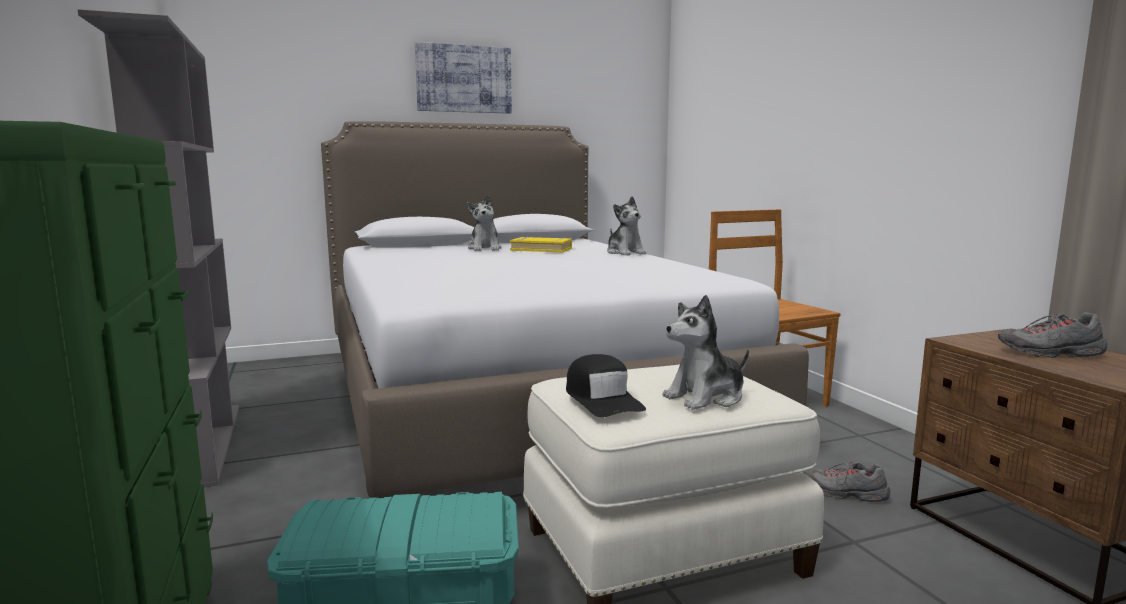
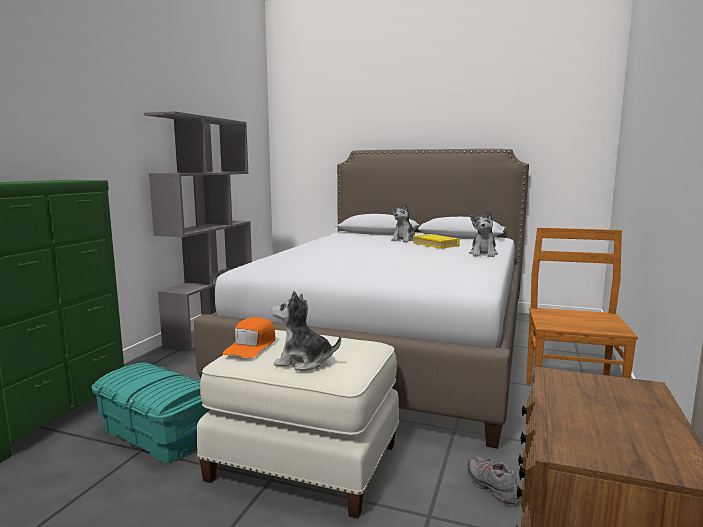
camera: 40 degrees right, 0 degrees up
(464, 79) = (434, 117): picture -> none
(602, 399) = (251, 346): black cap -> orange cap
(1050, 353) = (602, 410): grey shoe -> none

